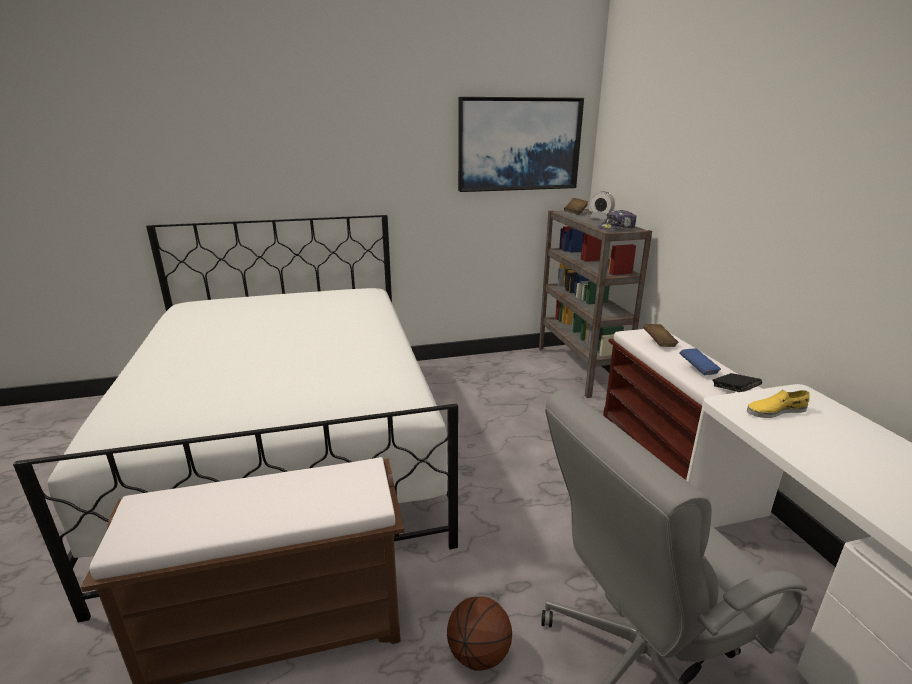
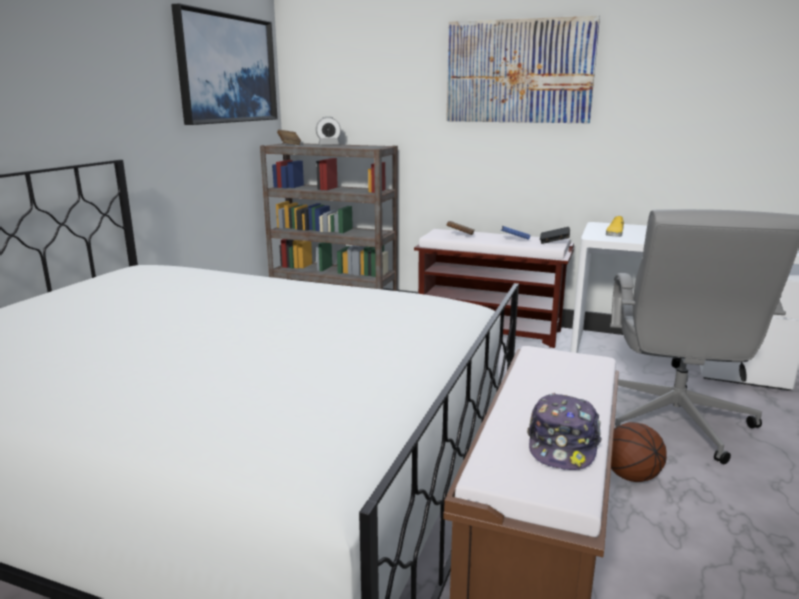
camera: 55 degrees left, 5 degrees down
(616, 228) = (369, 147): cap -> cap (563, 444)
(770, 165) = (518, 72): none -> picture

